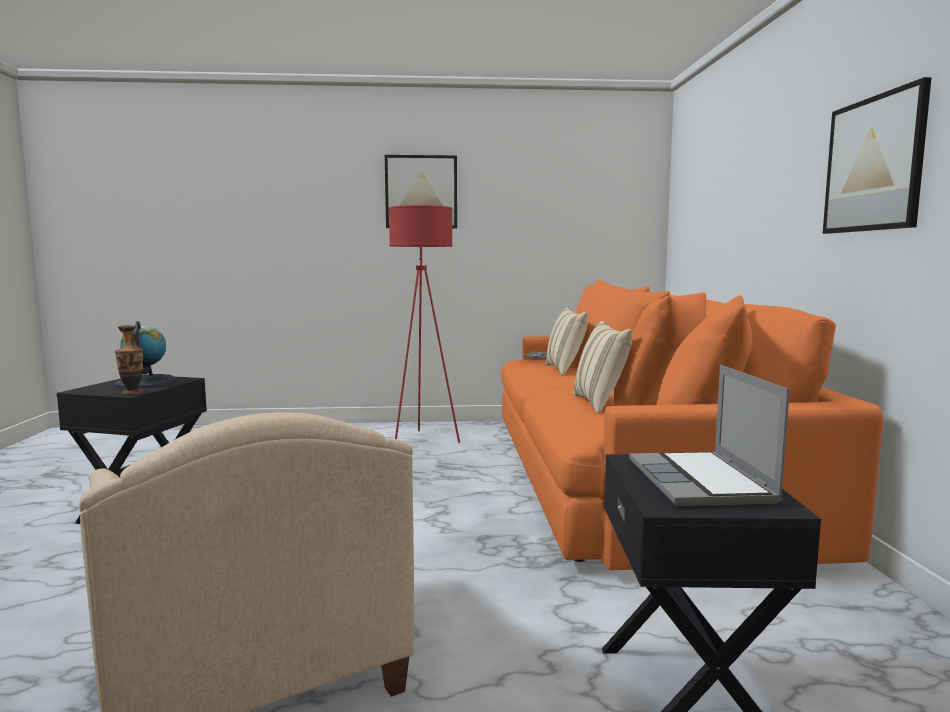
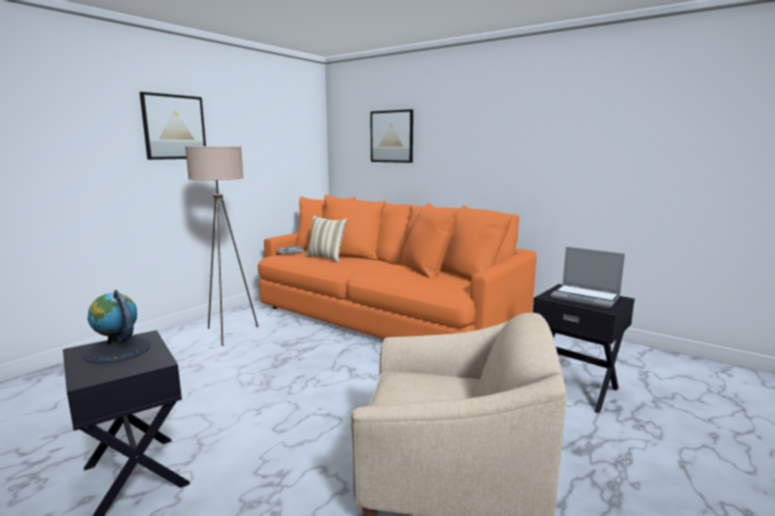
camera: 50 degrees left, 5 degrees up
(132, 393) = (161, 361): vase -> none
(423, 440) = (229, 333): red floor lamp -> beige floor lamp
(600, 403) = (410, 275): beige pillow -> none
(874, 164) = (517, 142): picture -> picture (392, 136)

